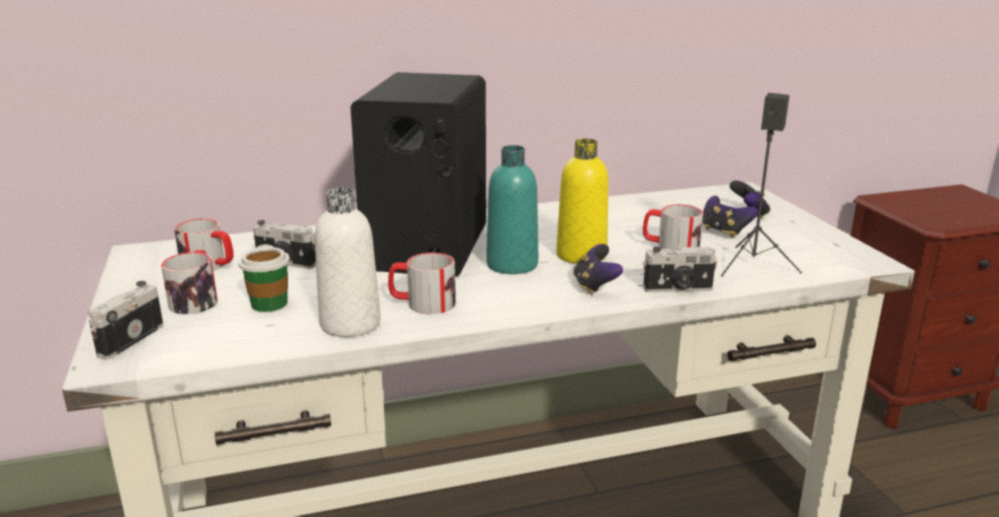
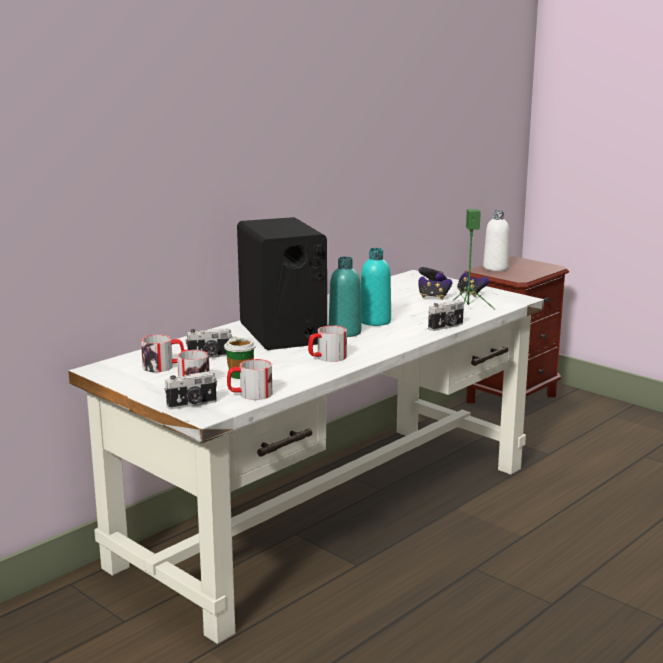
camera: 30 degrees left, 5 degrees down
(128, 339) = (192, 404): camera -> camera turned 105 degrees counterclockwise
(350, 324) = (304, 373): white bottle -> white bottle (495, 268)
(581, 255) = (375, 321): yellow bottle -> turquoise bottle
(595, 286) = (404, 333): game controller -> game controller (471, 293)
(670, 247) = (416, 309): mug -> mug (250, 394)
(752, 265) = (467, 310): black speaker -> green speaker

